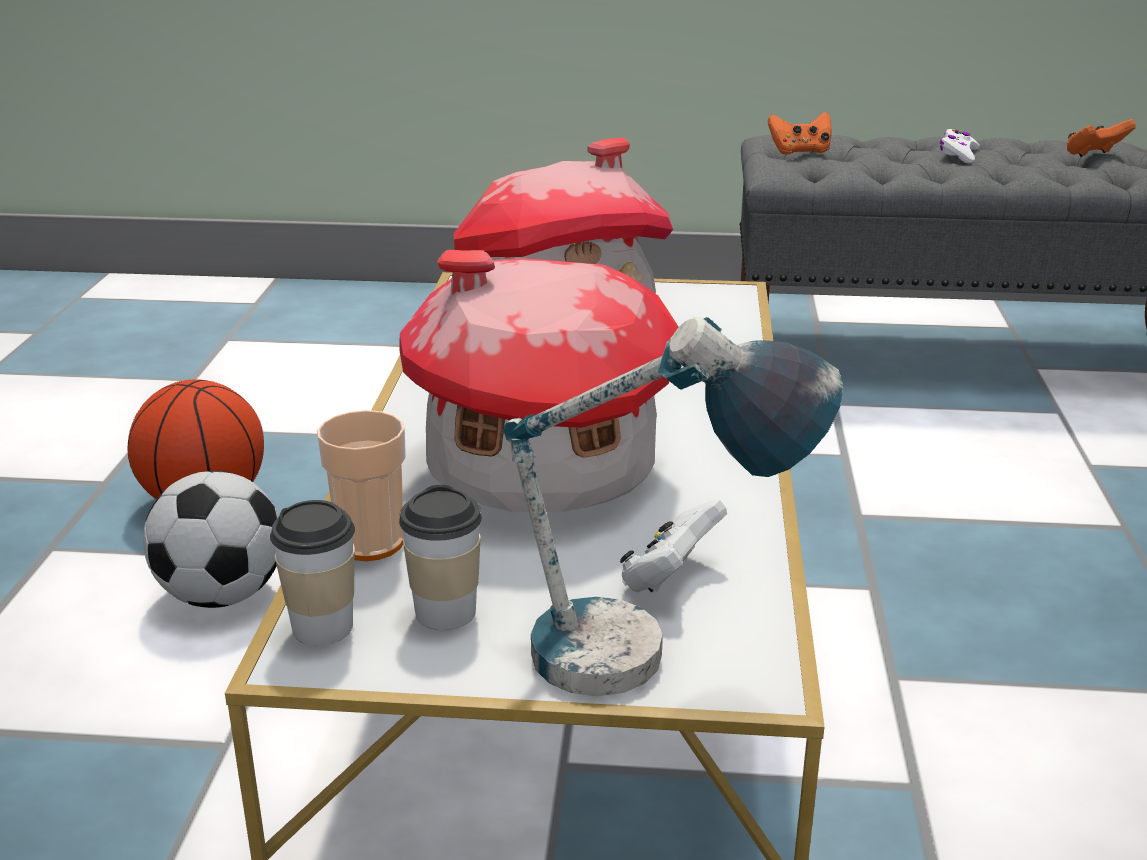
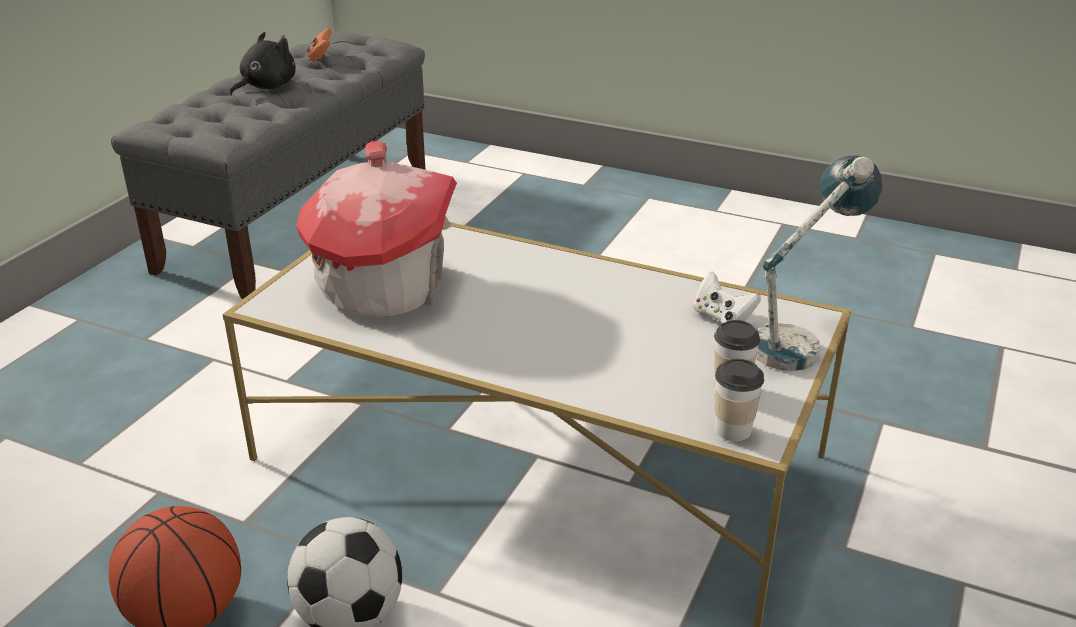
camera: 70 degrees left, 5 degrees up
(370, 543) = (646, 403): cup -> none
(538, 471) = (588, 333): toy house -> none
(800, 151) = (198, 125): orange game controller -> none
(958, 155) = (266, 87): white game controller -> black plush toy

